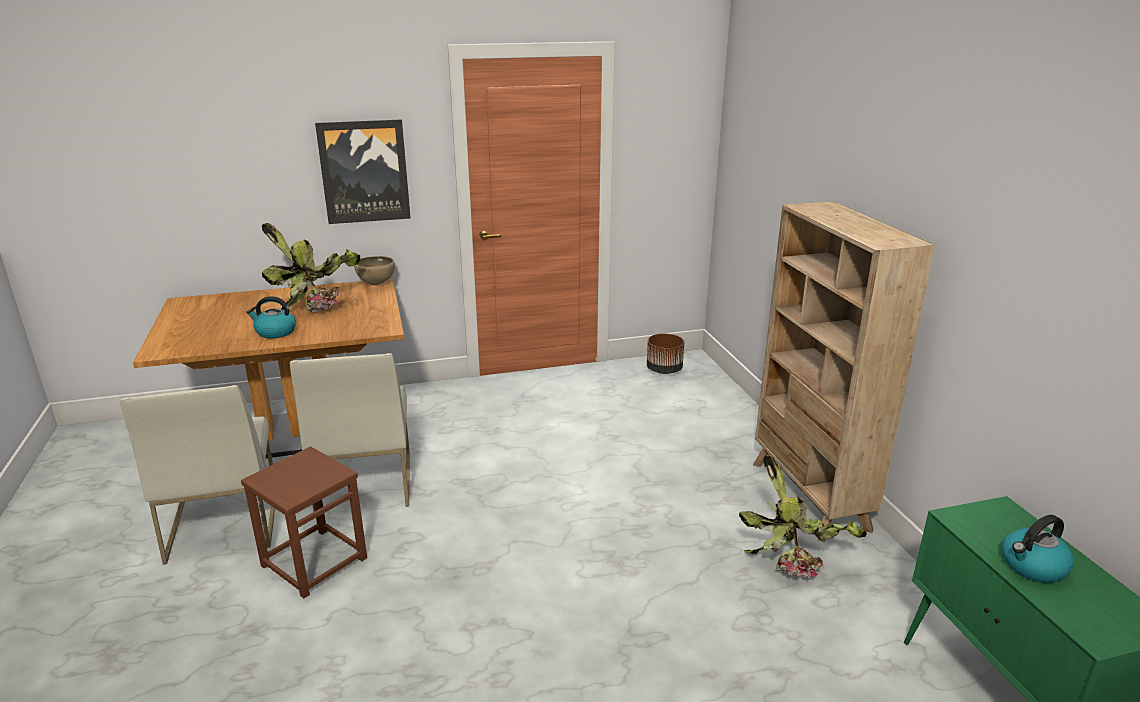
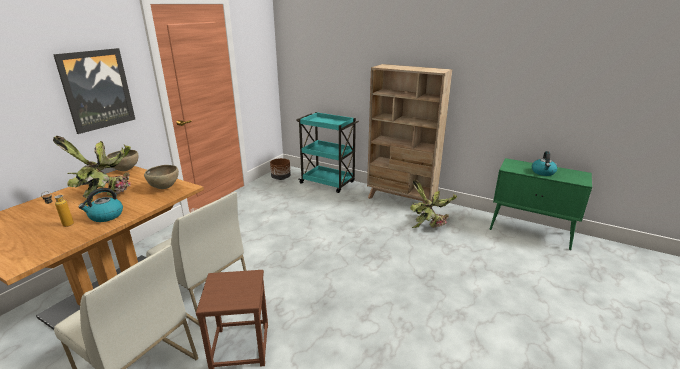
camera: 45 degrees left, 0 degrees up
(236, 328) = (63, 225): none -> bottle
(369, 320) = (165, 188): none -> brown bowl
(725, 408) = (328, 183): none -> turquoise cart

